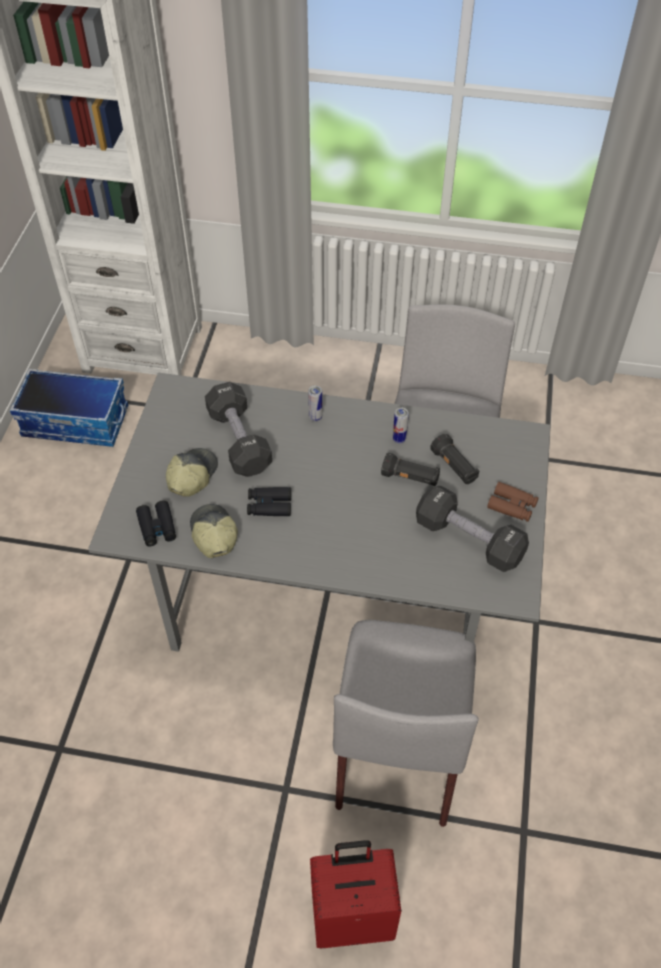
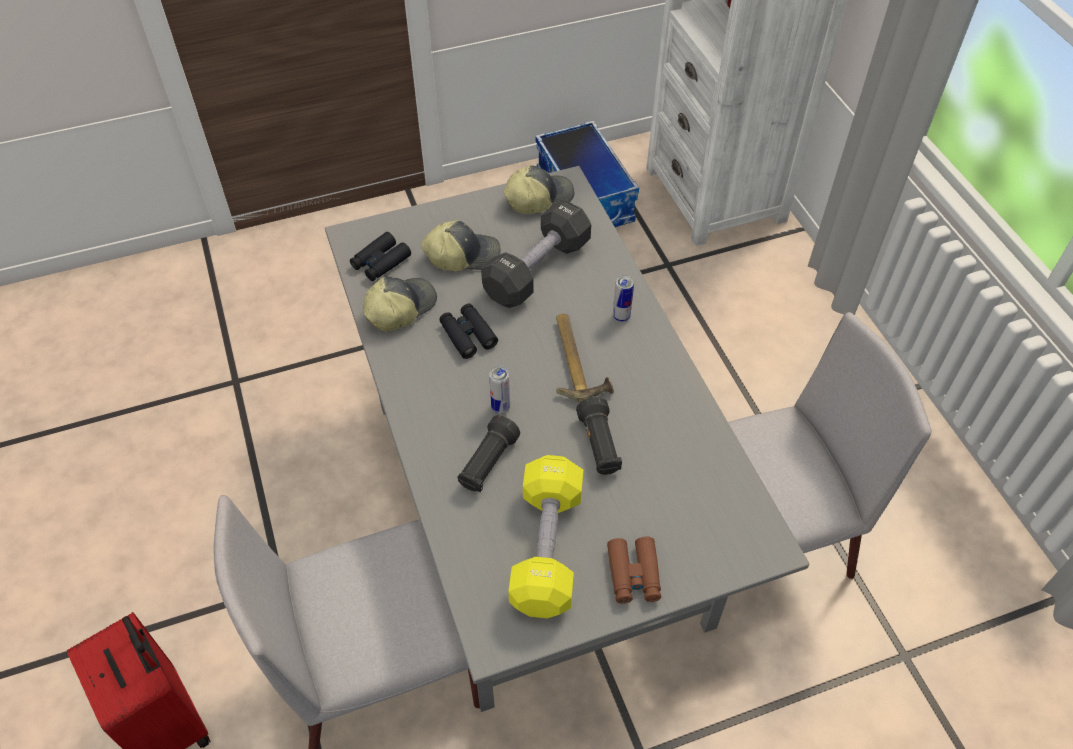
camera: 60 degrees right, 0 degrees up
(171, 408) = (538, 198): none -> cap
(335, 457) = (577, 361): none -> hammer
(399, 439) = (650, 408): can -> can (500, 407)
(454, 467) = (649, 484): black flashlight -> black flashlight (487, 463)
(469, 539) = (547, 548): black dumbbell -> yellow dumbbell

